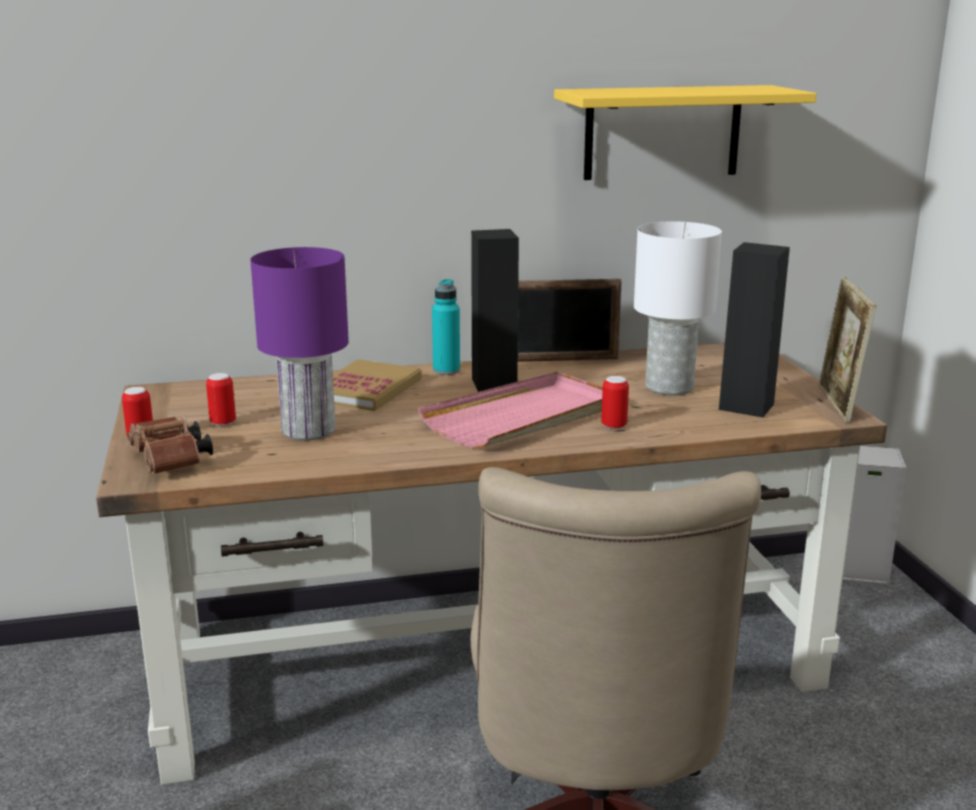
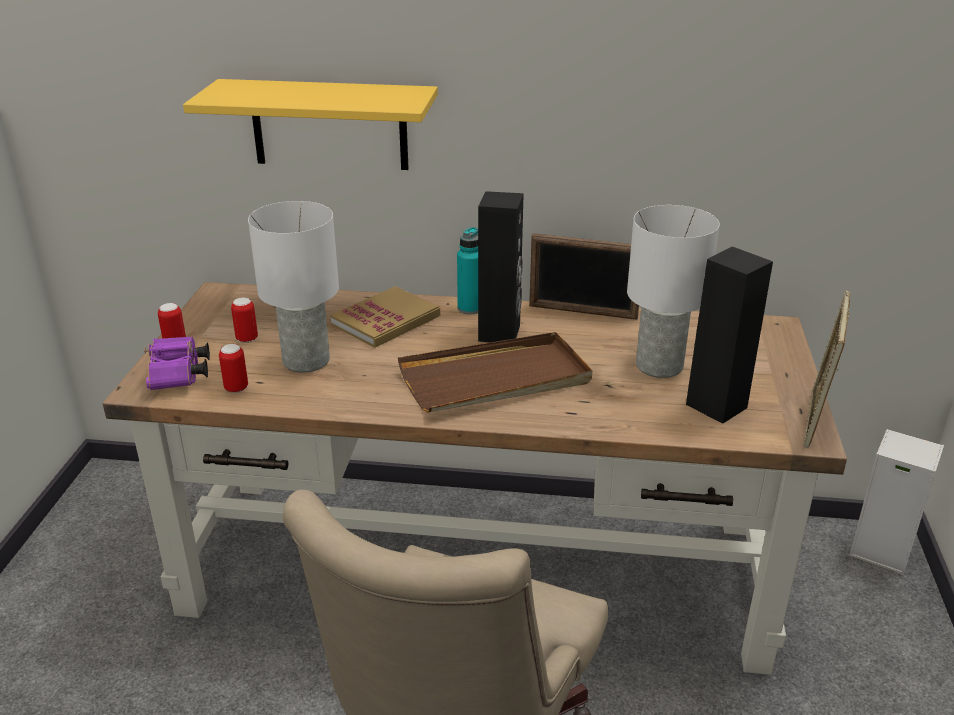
camera: 20 degrees right, 10 degrees up
(171, 462) = (179, 376): brown binoculars -> purple binoculars
(307, 430) = (305, 360): purple table lamp -> white table lamp
(523, 417) = (496, 379): pink tray -> brown tray
(614, 426) = (569, 406): can -> can (236, 388)
(662, 132) = (710, 102): yellow shelf -> yellow shelf (329, 125)

